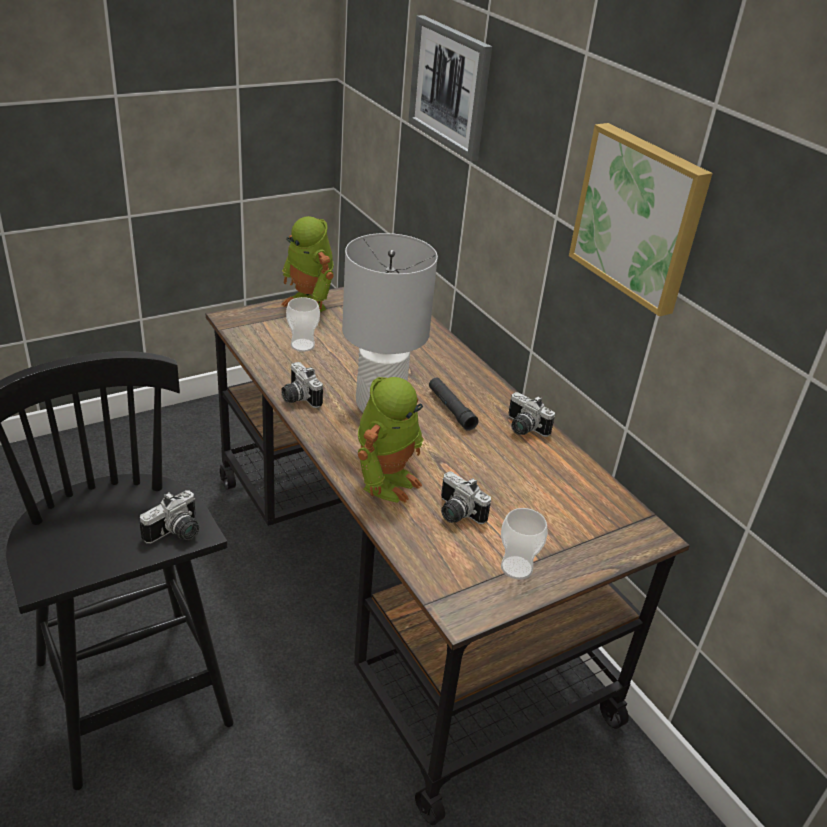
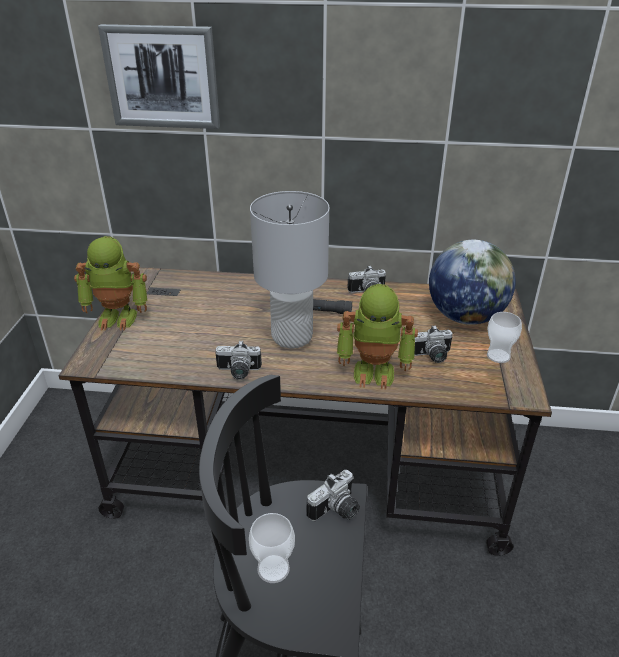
camera: 50 degrees left, 0 degrees up
(176, 534) = (337, 511): camera -> camera turned 60 degrees clockwise
(302, 345) = (171, 342): cup -> cup (273, 569)
(386, 481) = (374, 371): toy robot -> toy robot turned 120 degrees clockwise
(567, 517) = (465, 317): none -> globe
(640, 217) = (416, 104): picture -> none

